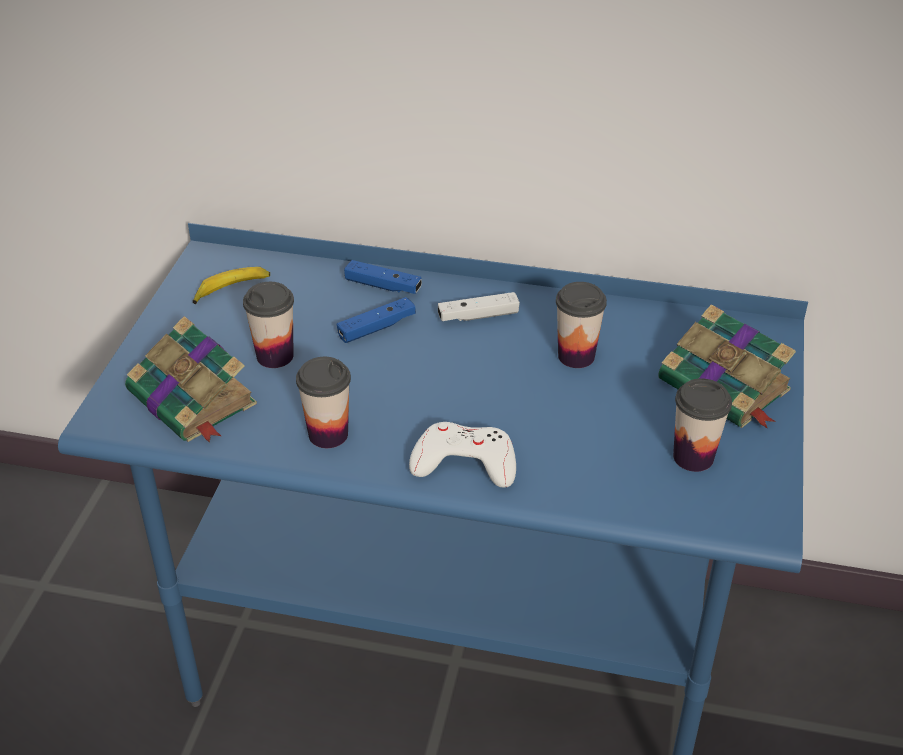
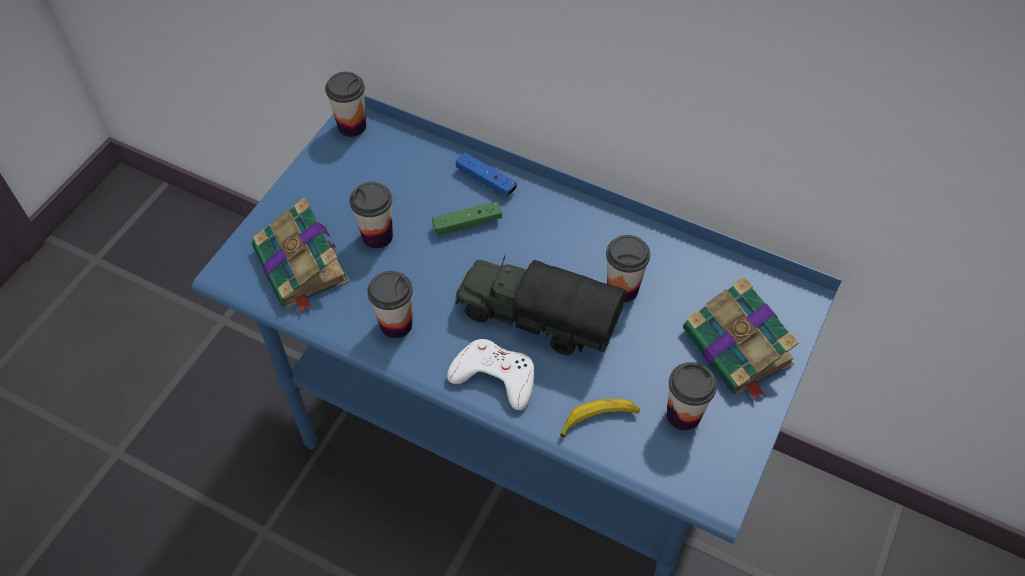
camera: 15 degrees right, 15 degrees up
(208, 262) = (352, 126): none -> cup
(231, 290) = (362, 160): banana -> banana (599, 420)
(377, 327) = (467, 224): blue game controller -> green game controller
(478, 316) = (555, 229): white game controller -> none
(490, 400) = (536, 319): none -> toy truck

